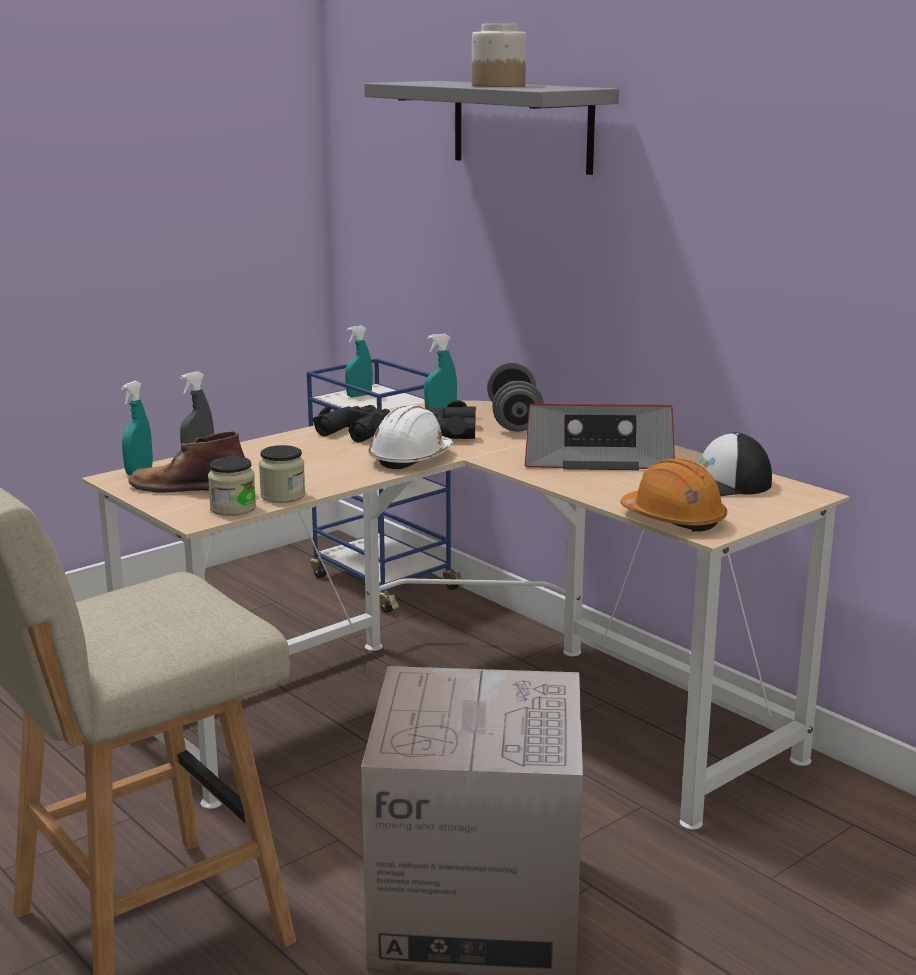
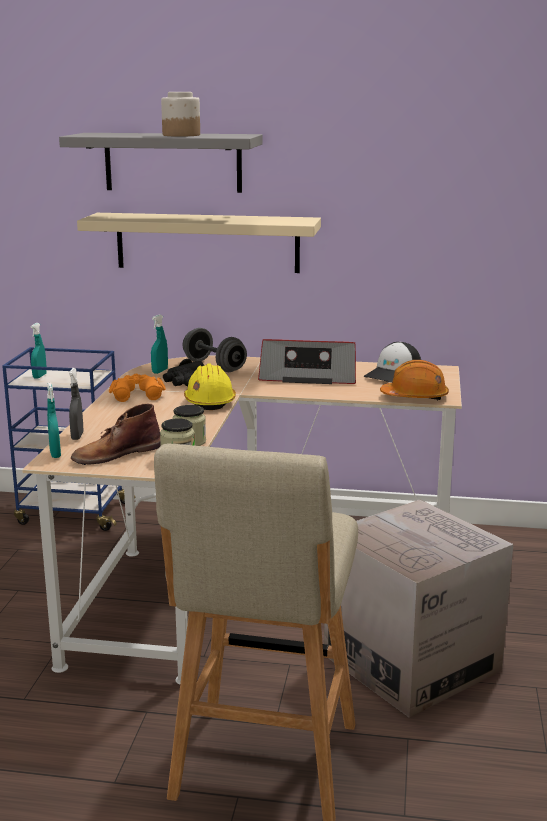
camera: 40 degrees left, 0 degrees up
(358, 431) = (137, 393): black binoculars -> orange binoculars
(410, 458) = (210, 401): white hard hat -> yellow hard hat
(552, 244) = (207, 242): none -> beige shelf
(597, 458) = (308, 376): radio -> radio turned 45 degrees clockwise

